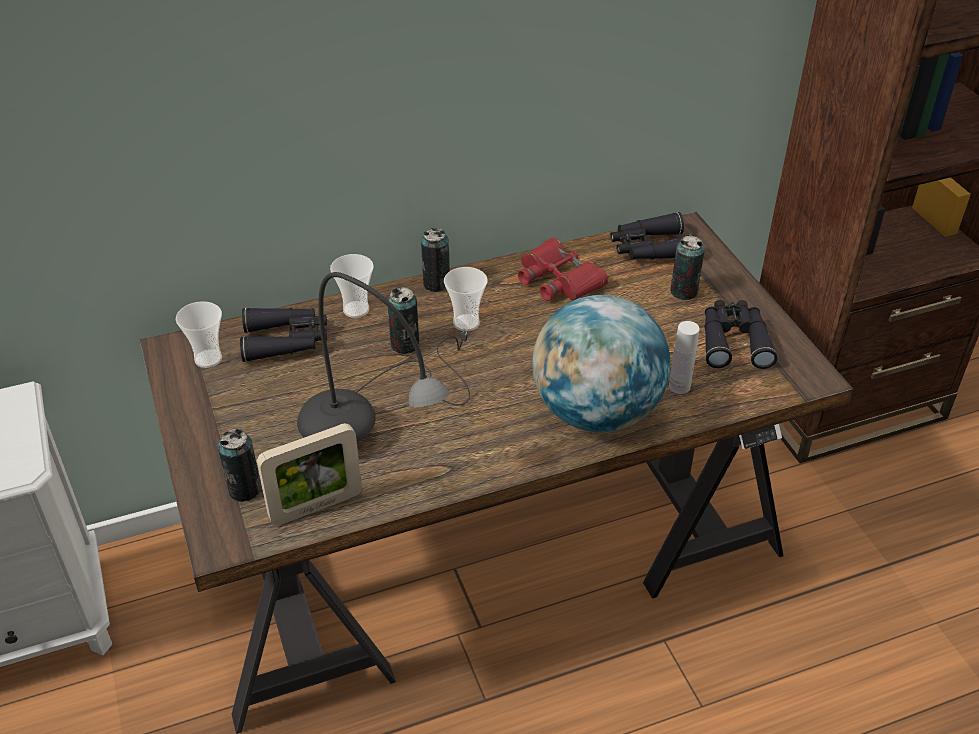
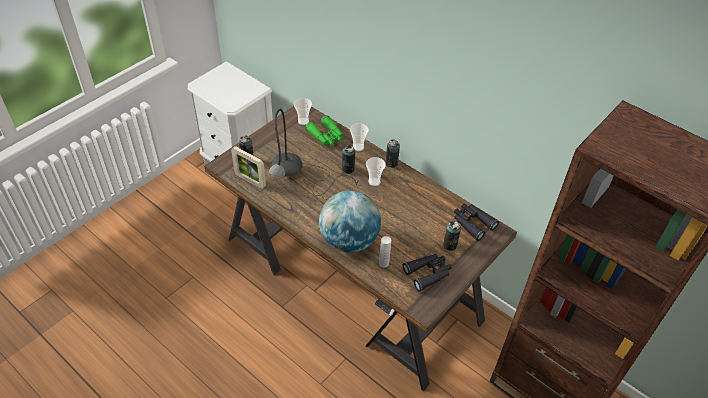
camera: 60 degrees right, 5 degrees up
(286, 341) = (326, 136): black binoculars -> green binoculars
(558, 279) = (425, 200): red binoculars -> none

